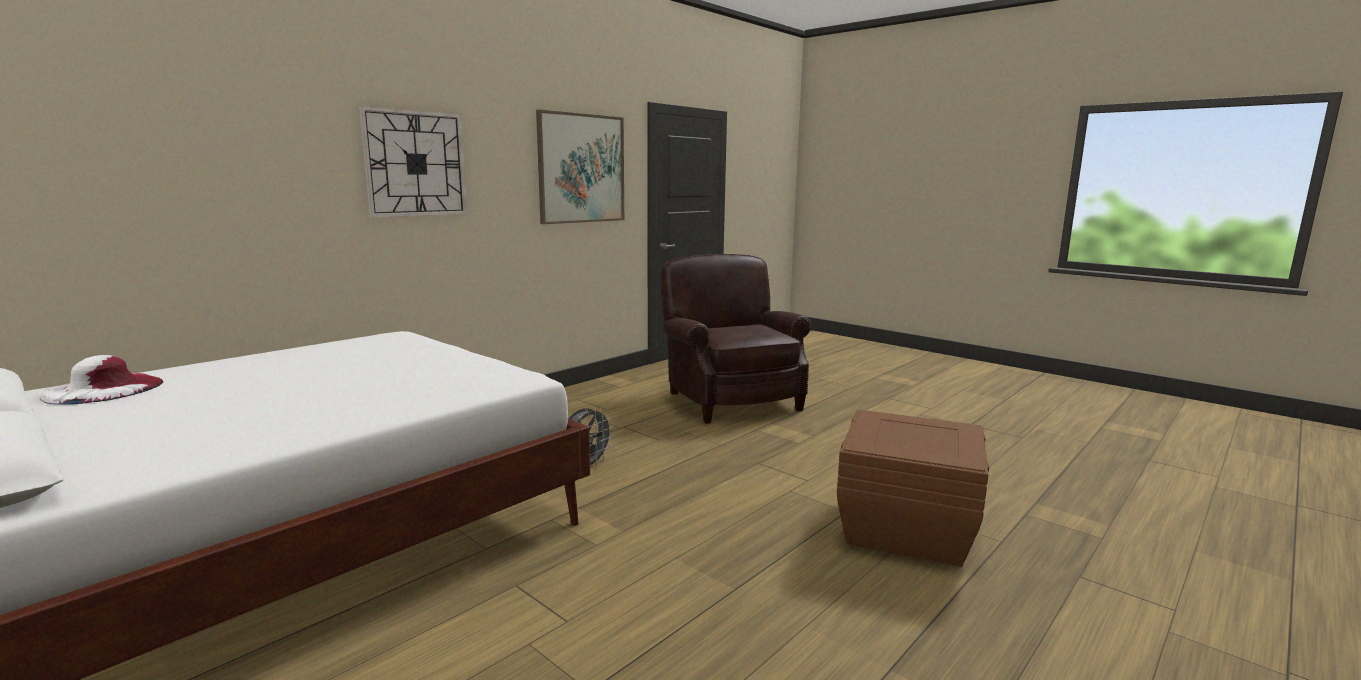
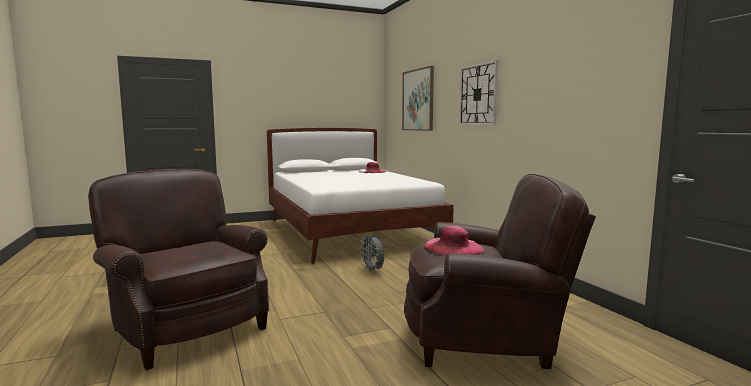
camera: 115 degrees right, 5 degrees down
(581, 168) = (577, 85): picture -> picture (418, 100)
(735, 331) = (453, 247): none -> pink hat
(904, 528) = (185, 326): brown storage box -> brown armchair

